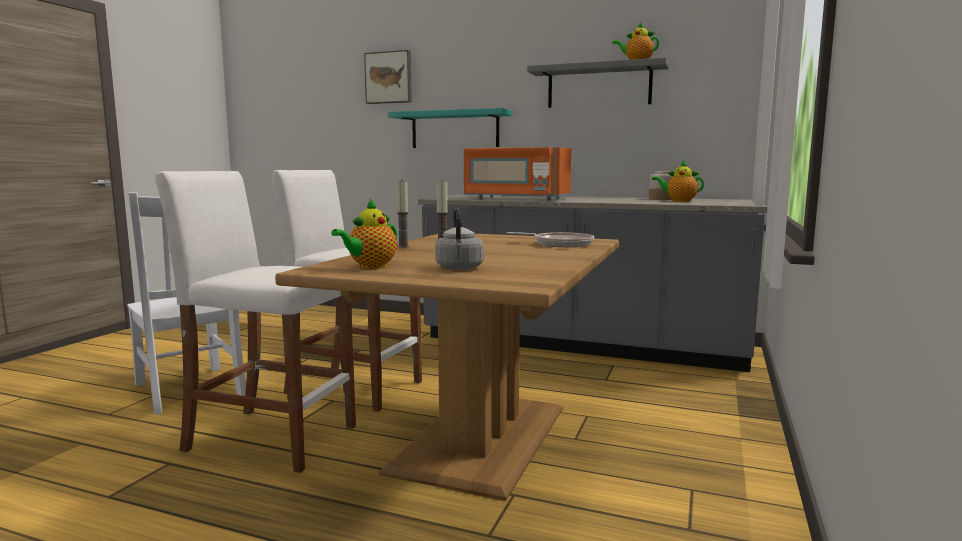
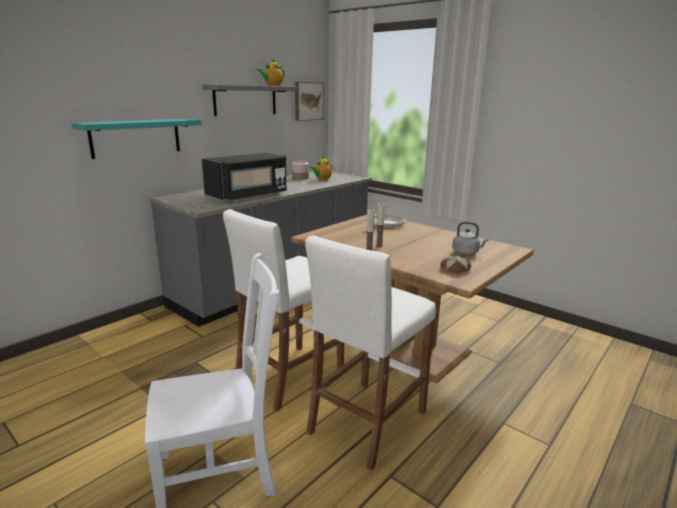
camera: 70 degrees left, 10 degrees up
(370, 266) = (454, 268): teapot -> bread
(389, 77) = (47, 80): picture -> picture (308, 101)
(515, 199) = (248, 196): orange microwave -> black microwave

